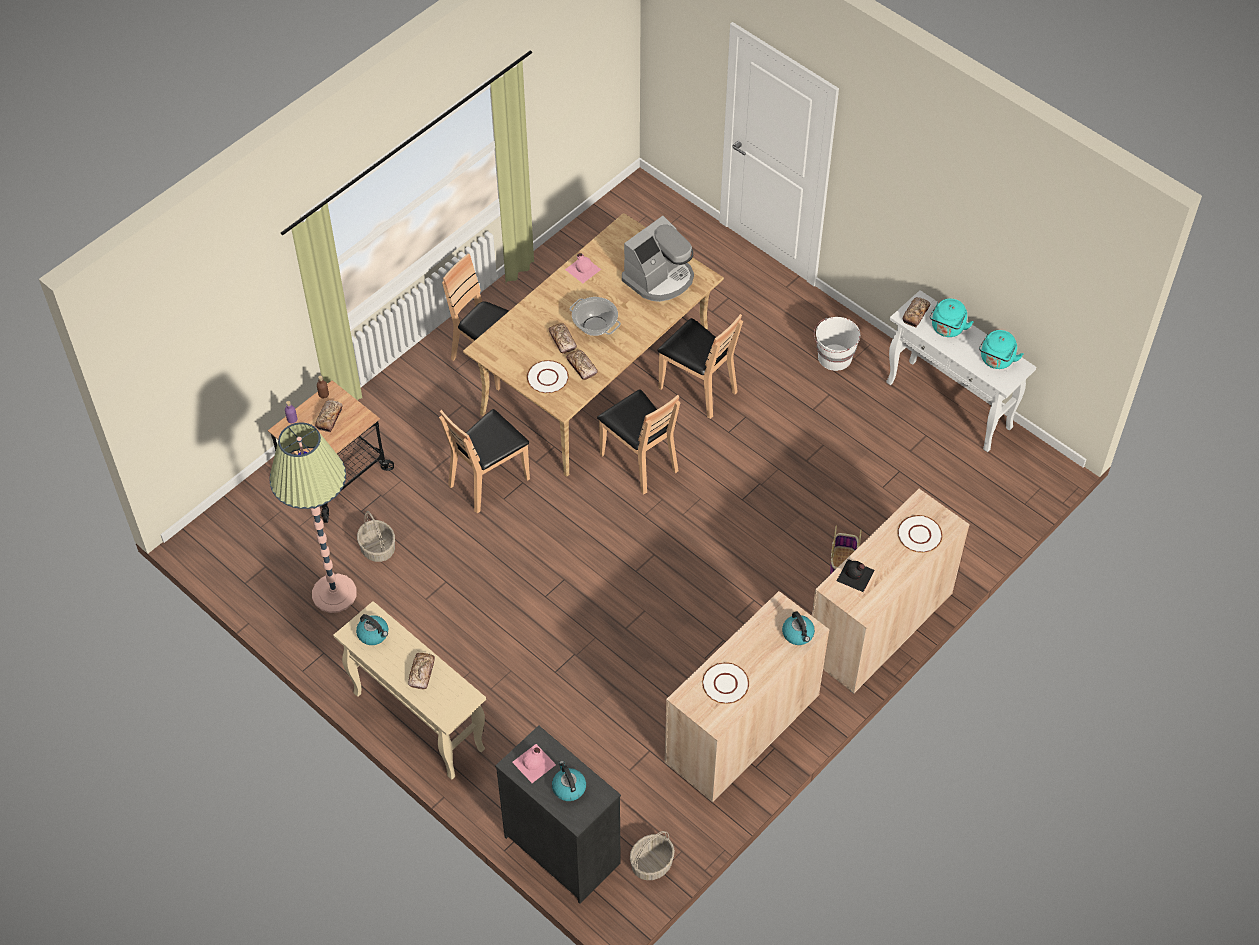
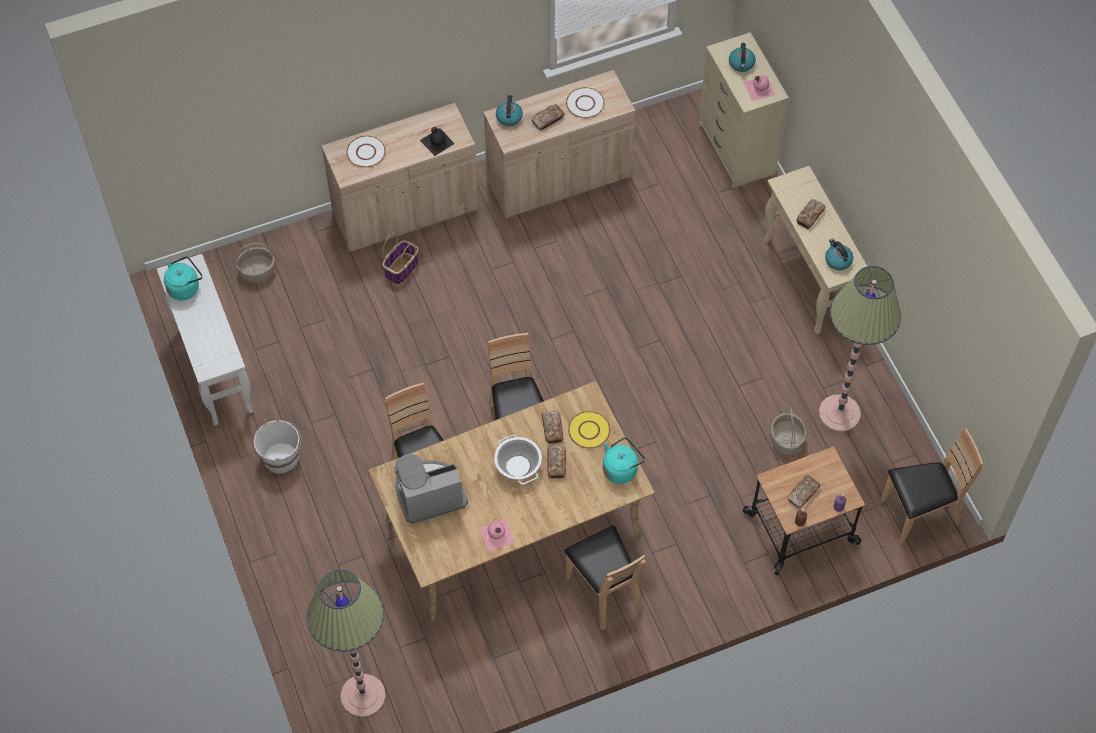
camera: 155 degrees left, 5 degrees up
(489, 480) = (661, 464): brown chair -> brown chair (919, 513)
(548, 378) = (588, 430): white plate -> yellow plate
(562, 849) = (735, 149): black dresser -> beige dresser
(647, 220) = (363, 695): none -> floor lamp
(652, 863) = (675, 117): basket -> basket (257, 272)
(915, 314) = (220, 359): bread -> bread (547, 119)
(947, 329) = (203, 334): turquoise kettle -> turquoise kettle (621, 469)

